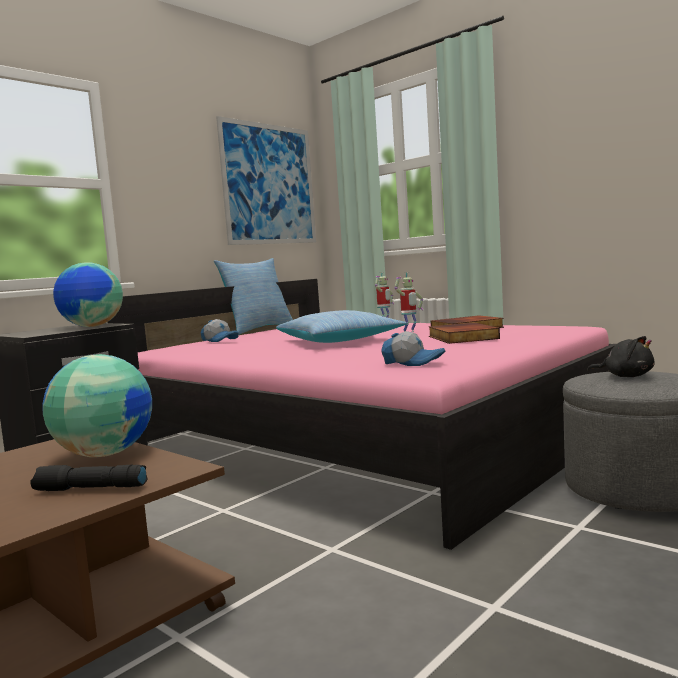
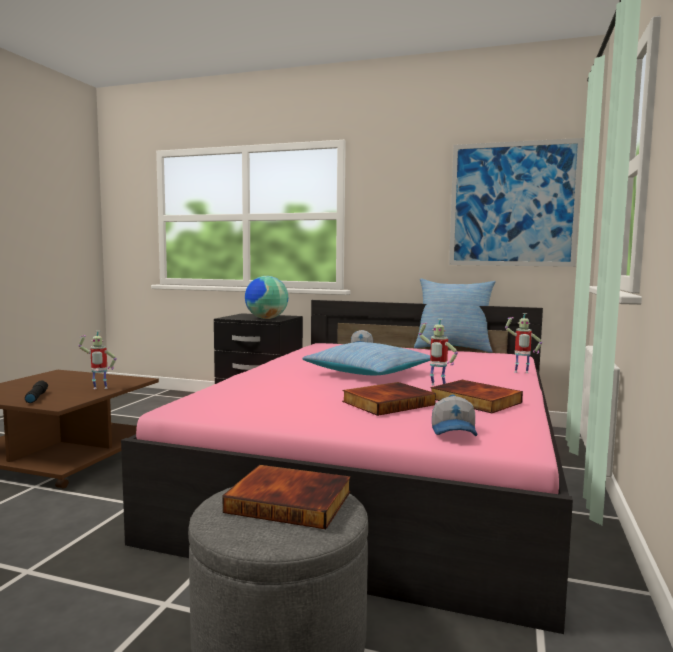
camera: 65 degrees right, 0 degrees up
(104, 454) = (99, 389): globe -> toy robot
(413, 363) = (225, 400): cap -> cap (455, 431)
(625, 376) = (291, 501): black plush toy -> book

